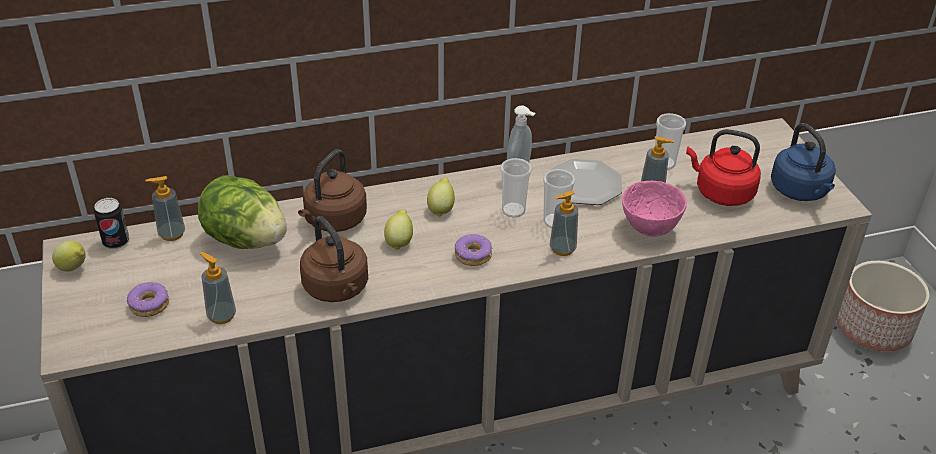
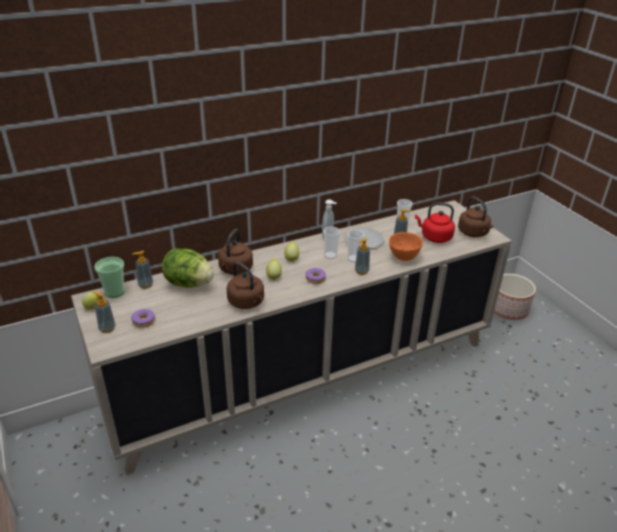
camera: 10 degrees left, 5 degrees down
(116, 242) = (114, 292): can -> cup
(221, 315) = (186, 322): soap dispenser -> soap dispenser (107, 328)
(650, 229) = (404, 258): pink bowl -> orange bowl
(800, 192) = (474, 233): blue kettle -> brown kettle

